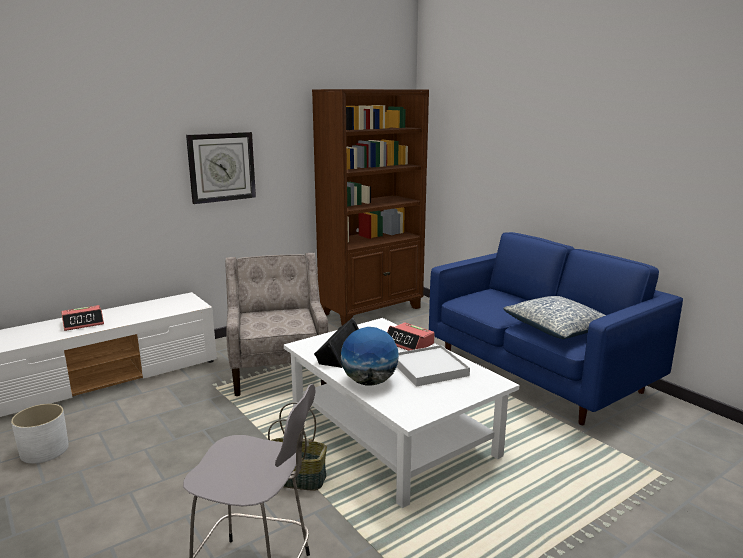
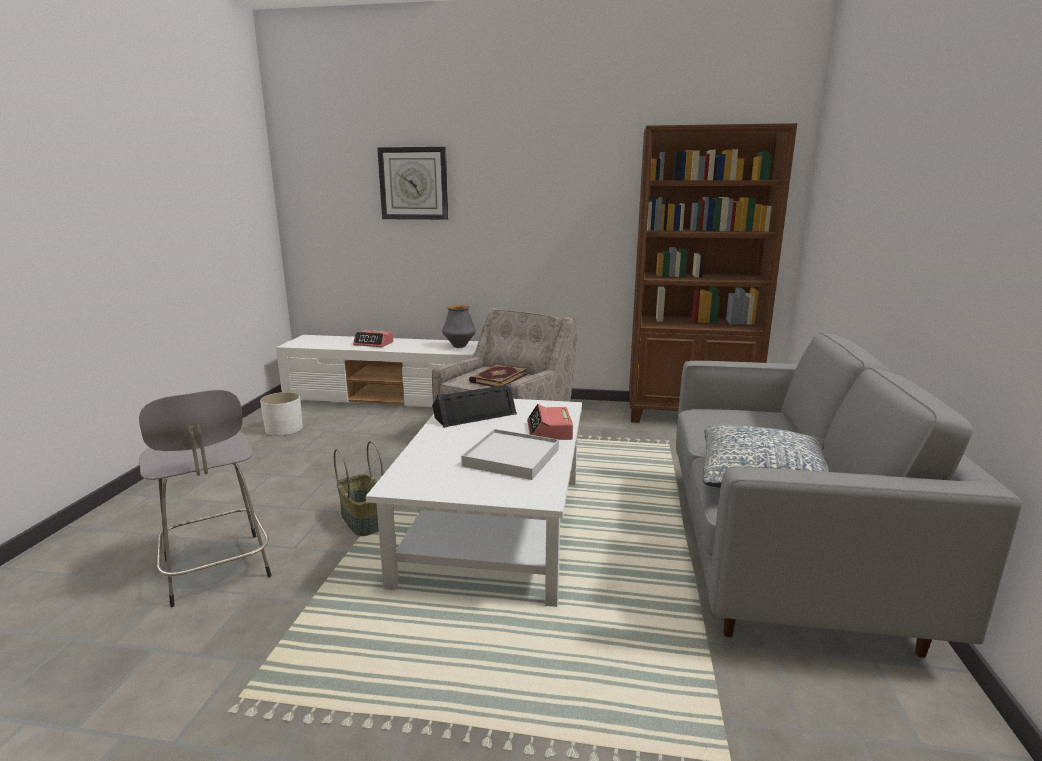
camera: 45 degrees right, 0 degrees up
(181, 302) = (459, 346): none -> vase
(221, 167) = (526, 217): wall clock -> wall clock (414, 183)
(279, 319) = (498, 378): none -> book
(369, 382) = (436, 446): globe -> none
(537, 373) = (780, 551): blue sofa -> grey sofa

